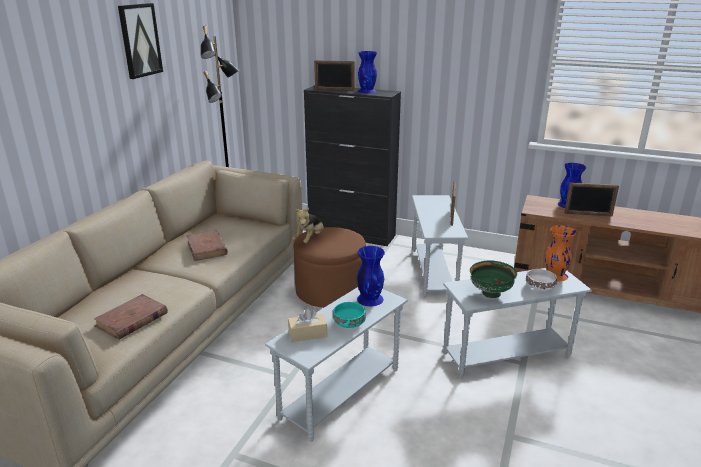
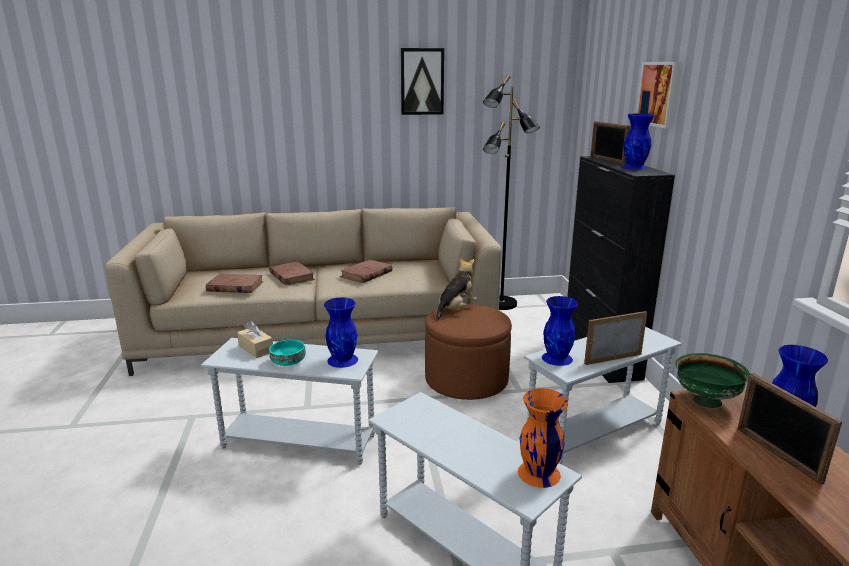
camera: 60 degrees right, 5 degrees down
(151, 283) = (291, 276): none -> brown book
(309, 239) = (456, 309): plush toy -> plush toy turned 135 degrees clockwise
(367, 35) = (660, 94): none -> picture
(437, 229) = (557, 358): none -> blue vase
(491, 294) = (423, 428): green bowl -> green bowl (705, 401)
(539, 286) = (484, 464): white bowl -> none

